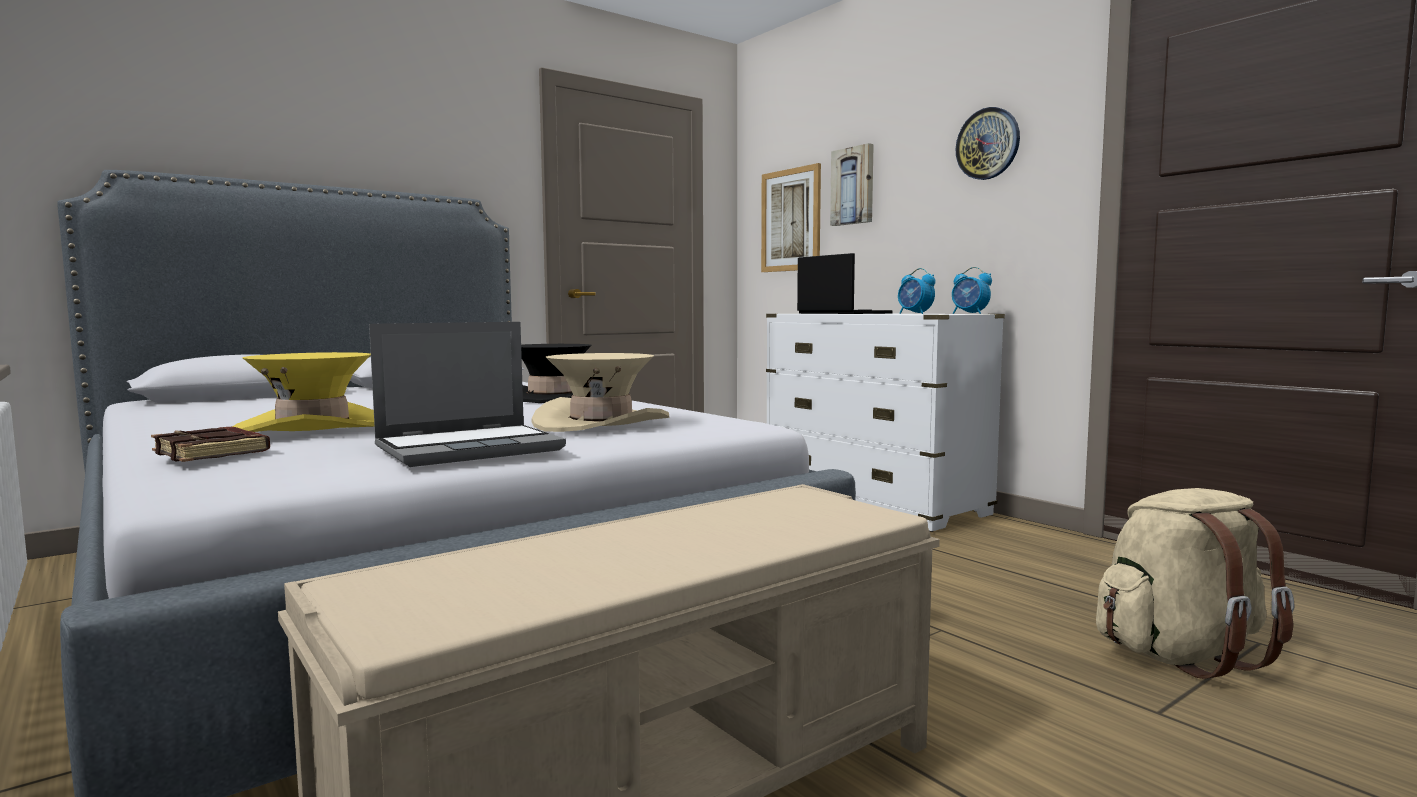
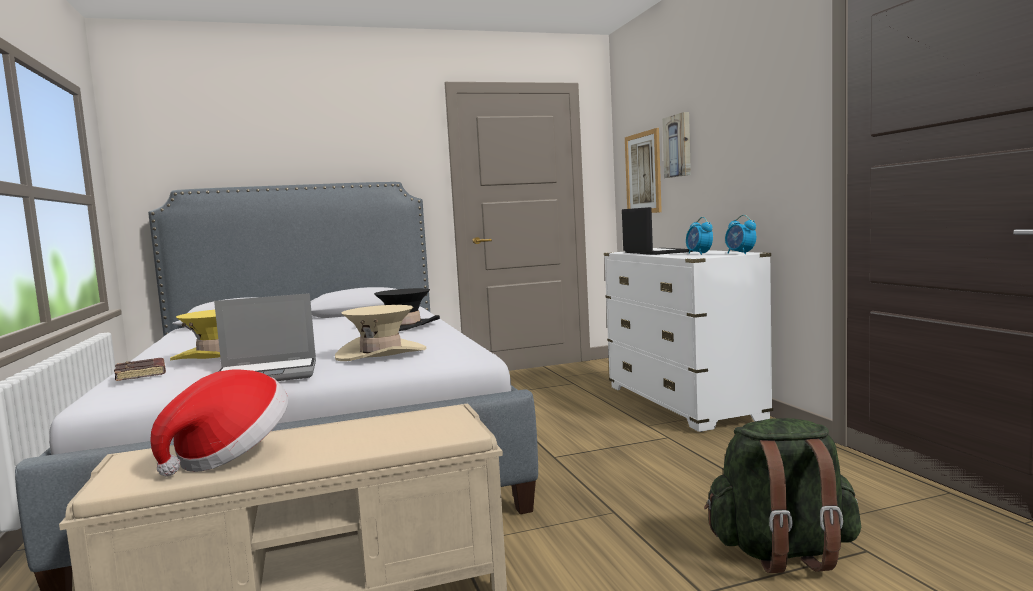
camera: 20 degrees right, 0 degrees up
(558, 567) = (230, 455): none -> hat
(988, 144) = (758, 110): wall clock -> none
(1182, 654) = (782, 552): beige backpack -> green backpack

